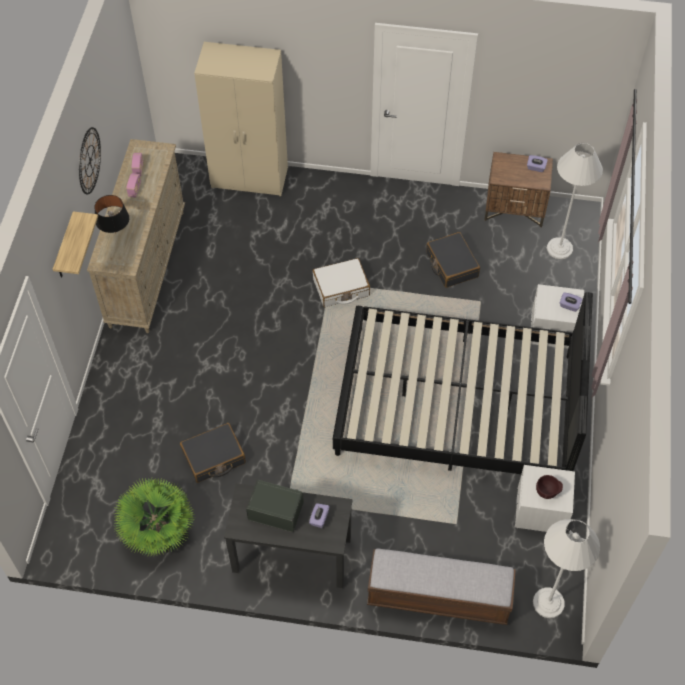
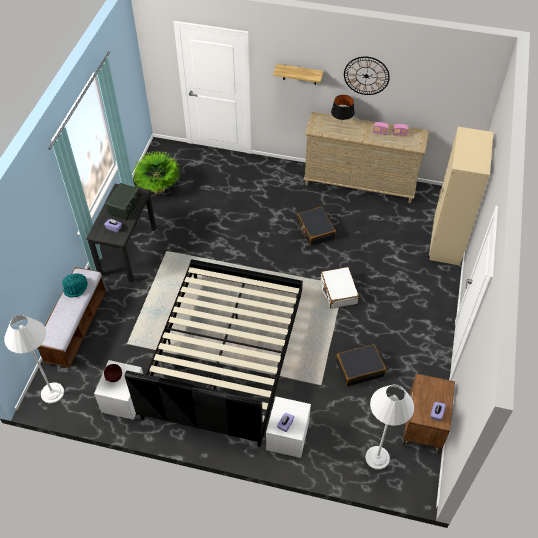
camera: 95 degrees right, 5 degrees down
(213, 457) = (205, 215): black suitcase -> black suitcase (315, 230)
(411, 573) = (76, 288): none -> turquoise hat

